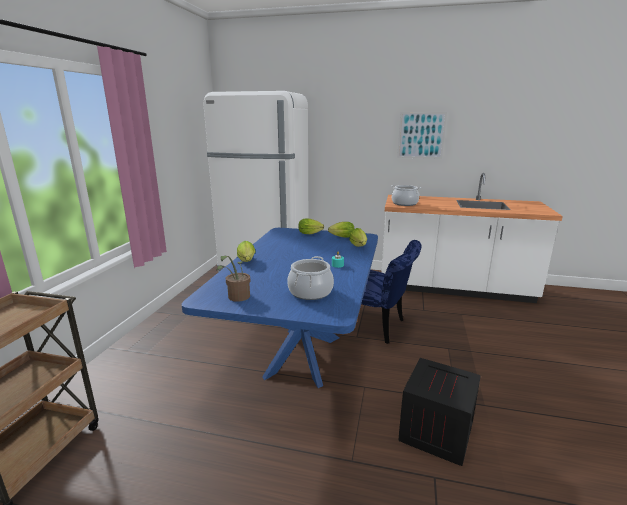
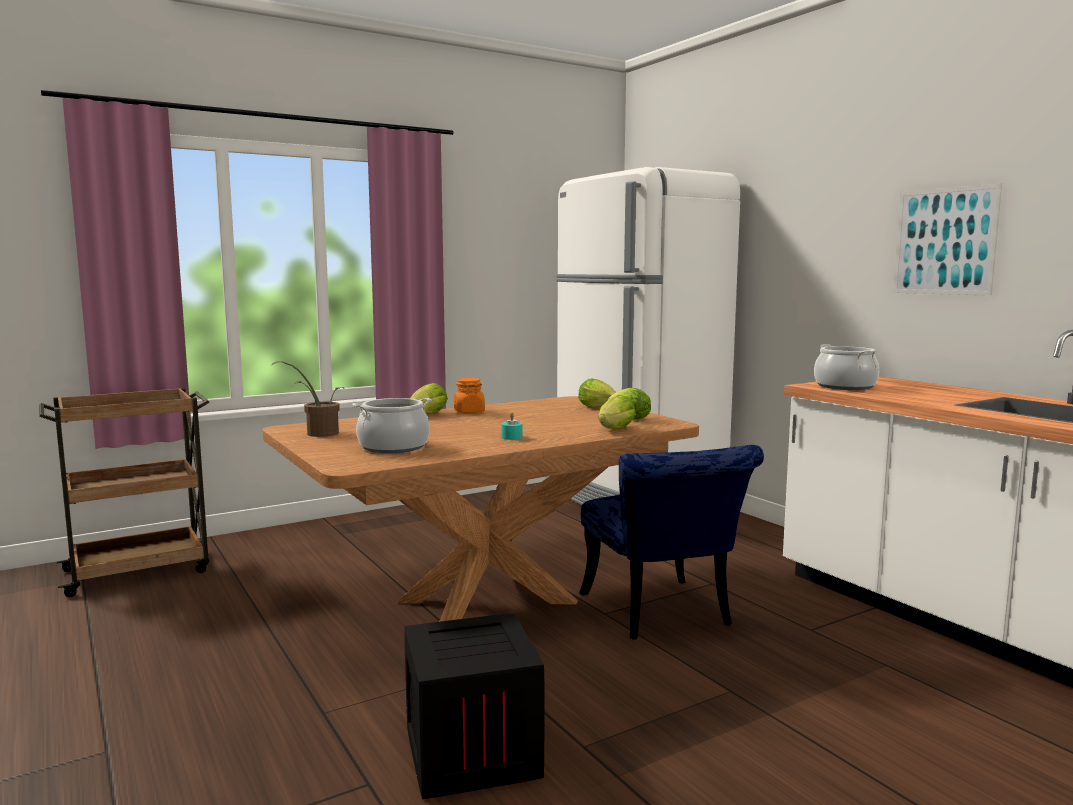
camera: 45 degrees right, 10 degrees down
(261, 253) = (469, 411): none -> orange jar
(302, 356) = (485, 601): blue dining table -> brown dining table

